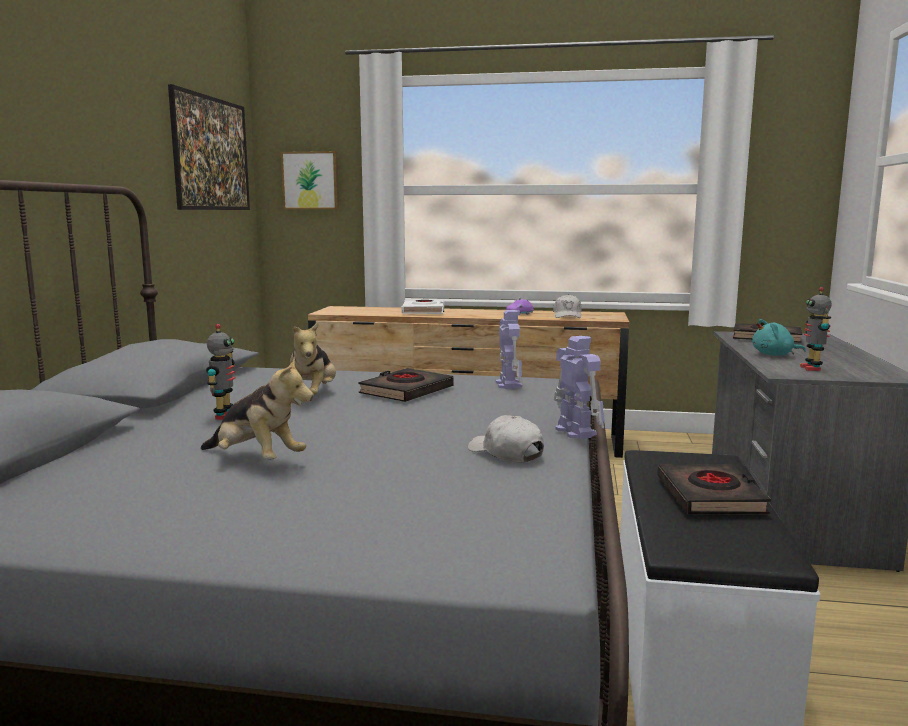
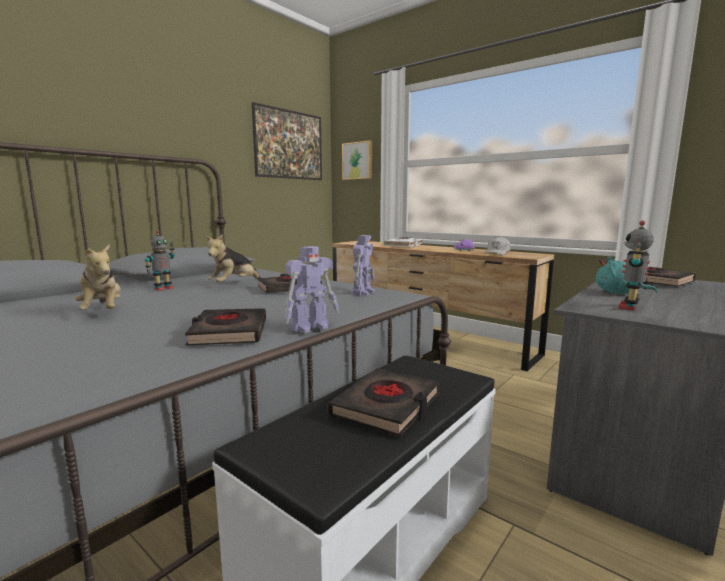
camera: 30 degrees right, 0 degrees up
(505, 453) = (229, 333): white cap -> black book
(575, 431) = (311, 327): toy robot -> toy robot turned 45 degrees clockwise

